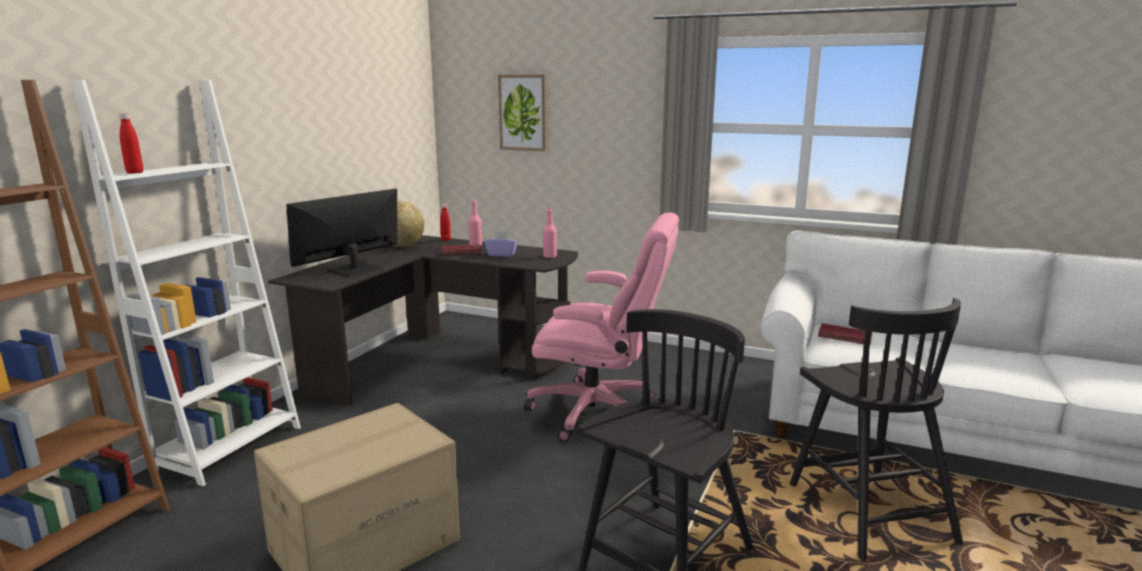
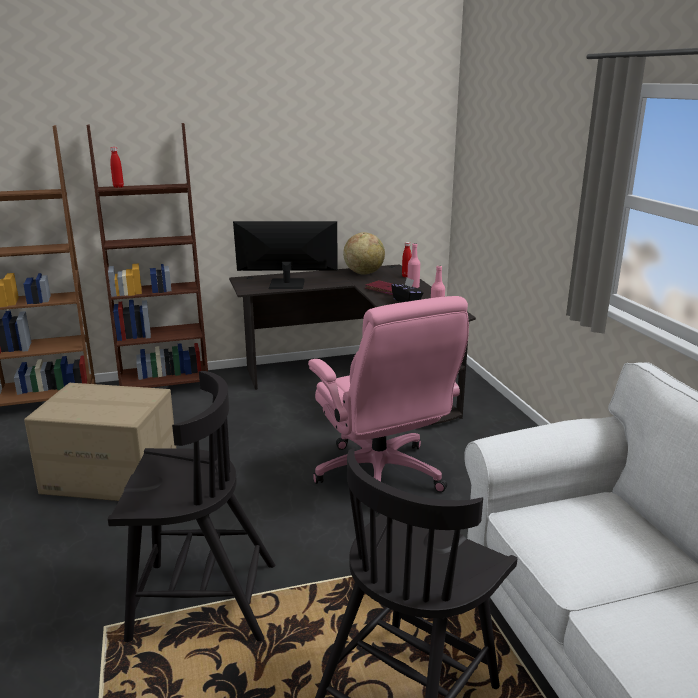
camera: 50 degrees right, 5 degrees up
(229, 447) = (165, 385): white bookcase -> brown bookcase
(501, 254) = (407, 301): purple tissue box -> black tissue box
(523, 112) = (502, 159): picture -> none
(844, 337) = (582, 516): red book -> none

